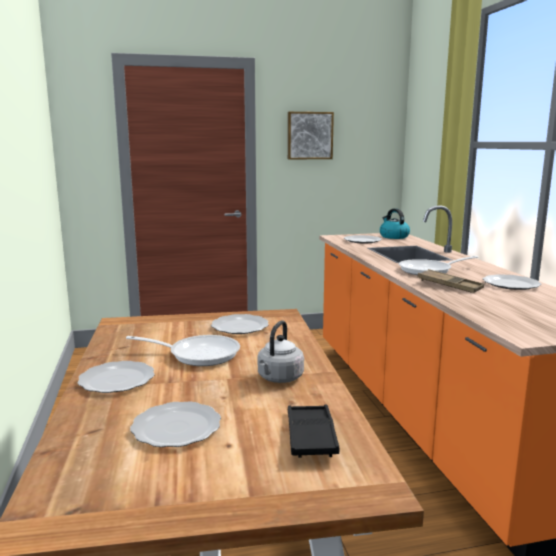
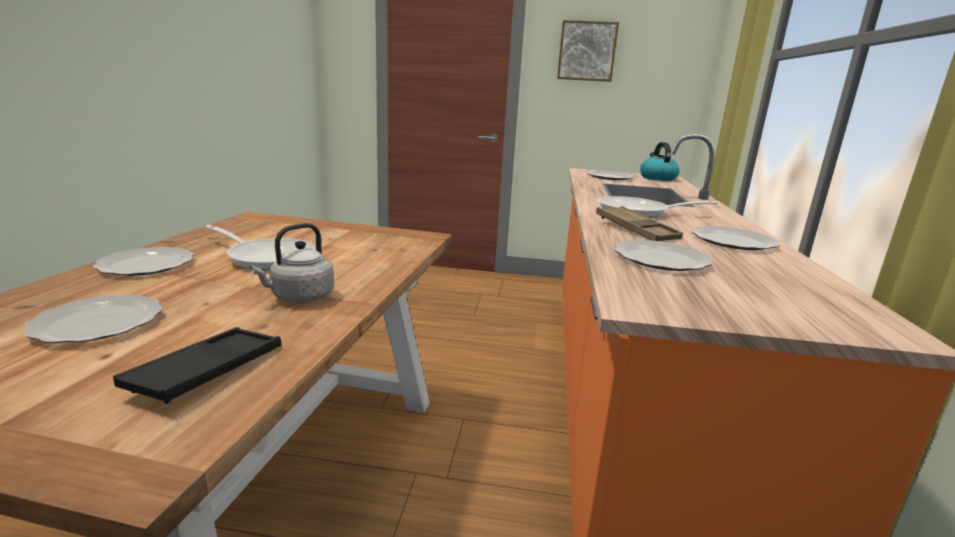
camera: 20 degrees right, 5 degrees up
(240, 326) = (359, 240): plate -> plate (661, 259)

